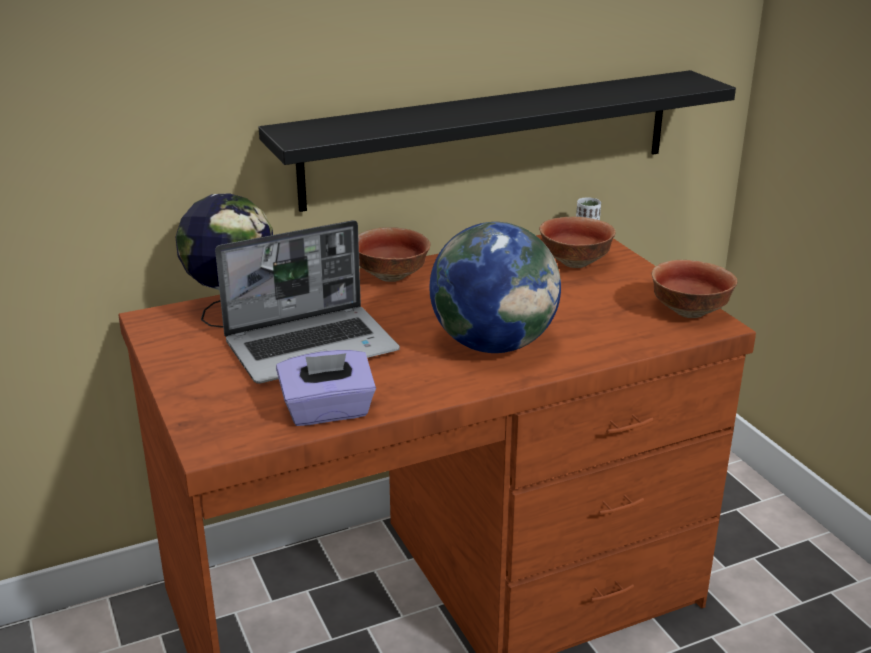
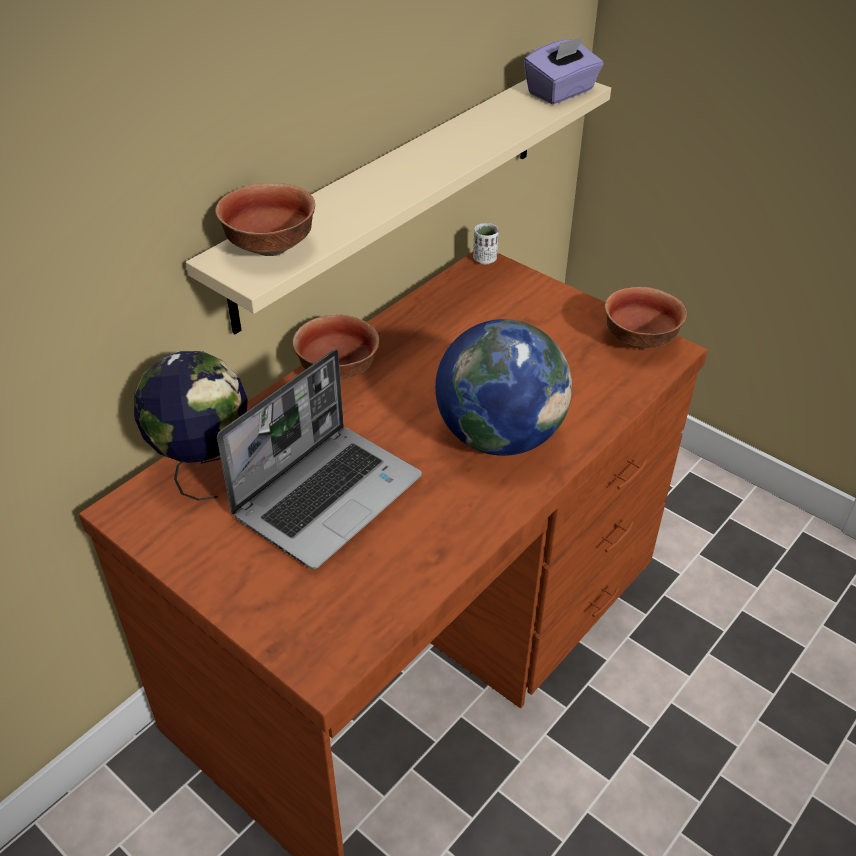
camera: 25 degrees left, 15 degrees up
(328, 412) = (407, 580): purple tissue box -> purple tissue box (561, 92)
(491, 138) = (395, 192): black shelf -> beige shelf
(574, 262) = (499, 302): bowl -> bowl (269, 246)

